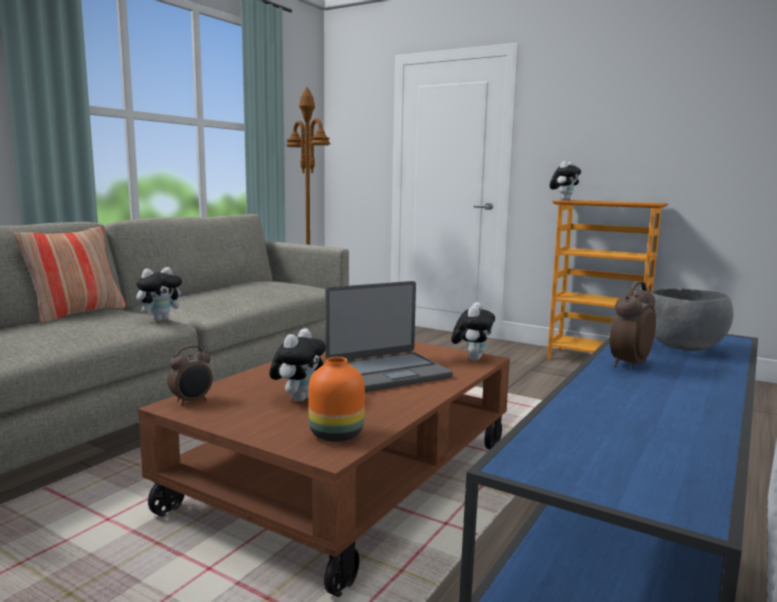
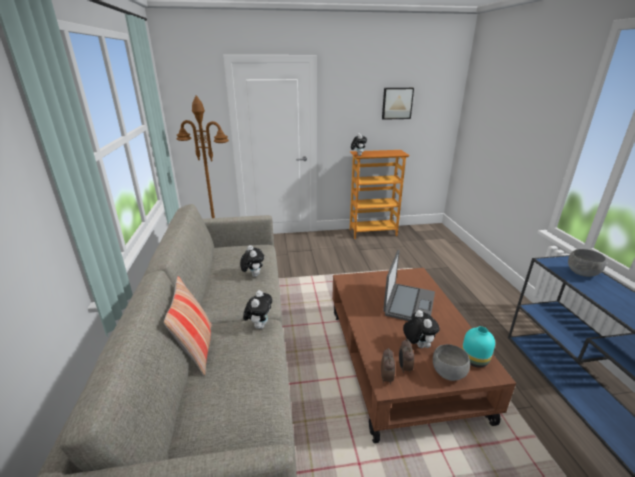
camera: 40 degrees left, 15 degrees up
(266, 427) = (447, 373): none -> grey bowl
(337, 435) = (475, 360): orange vase -> turquoise vase
(472, 359) = (414, 275): plush toy -> plush toy (253, 275)
(628, 364) = (599, 295): alarm clock -> alarm clock (404, 368)
(662, 114) = (397, 103): none -> picture

